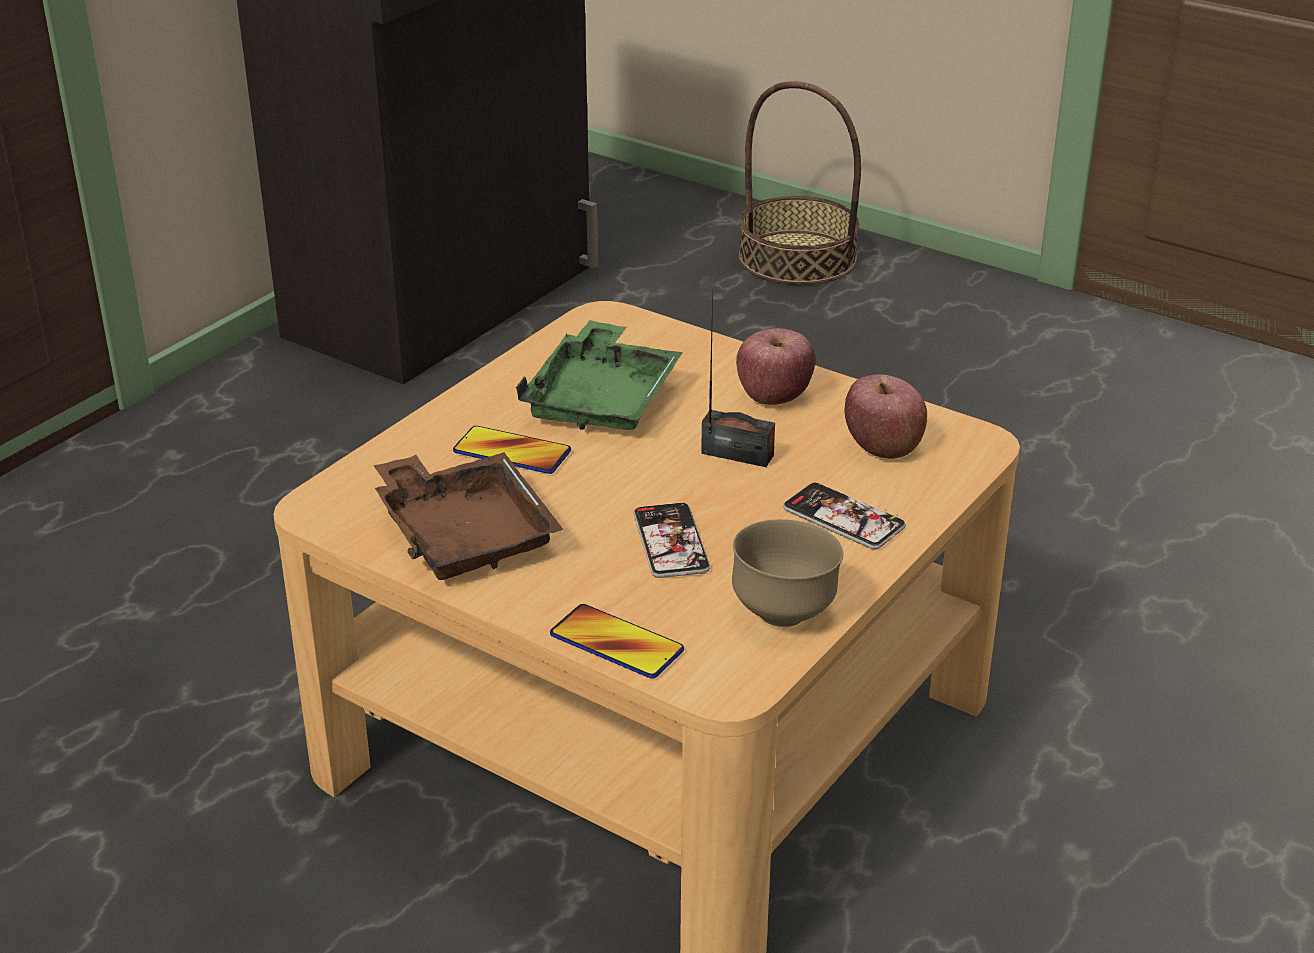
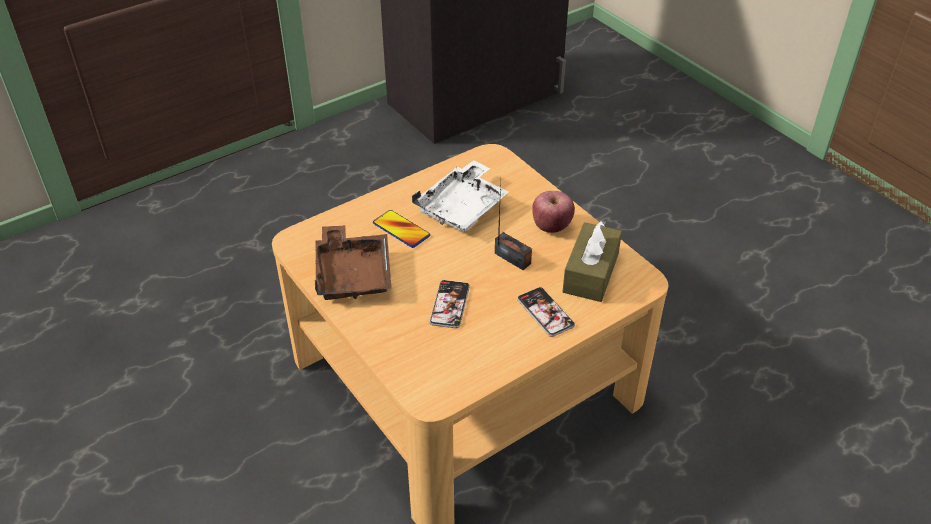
camera: 20 degrees right, 10 degrees up
(603, 400) = (462, 208): green tray -> white tray
(616, 644) = (391, 359): phone -> none
(784, 614) = (482, 364): brown bowl -> none
(798, 258) = (675, 108): basket -> none
(882, 448) = (591, 273): apple -> brown tissue box

